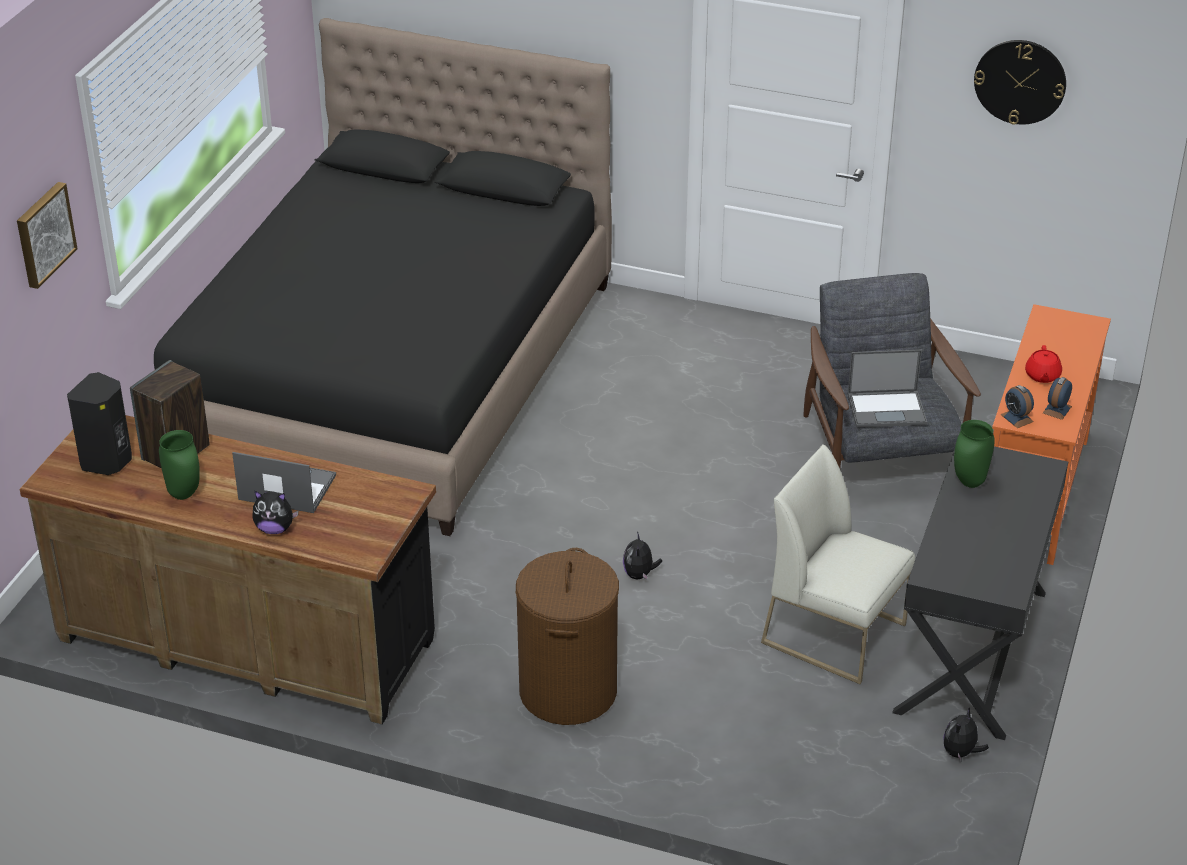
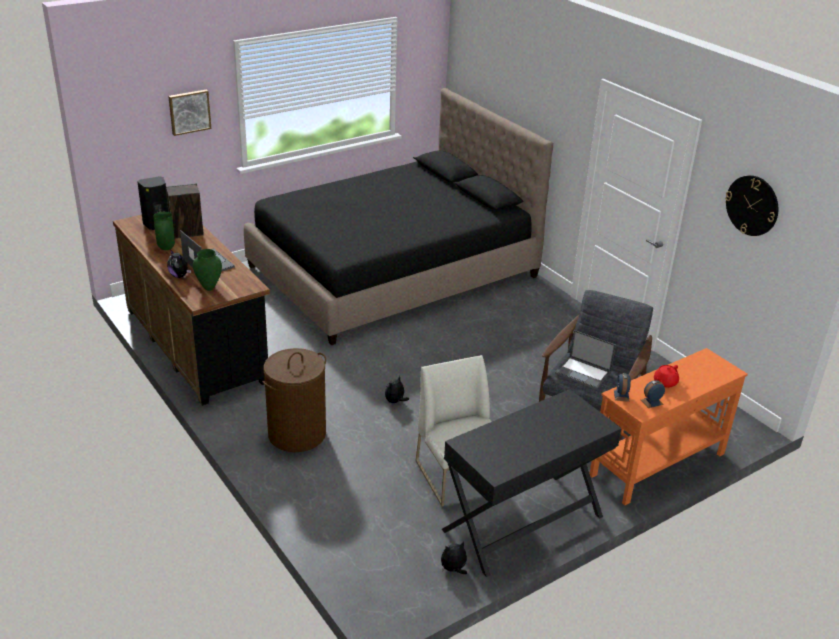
camera: 35 degrees right, 5 degrees down
(968, 482) = (547, 411): green vase -> green vase (209, 287)

